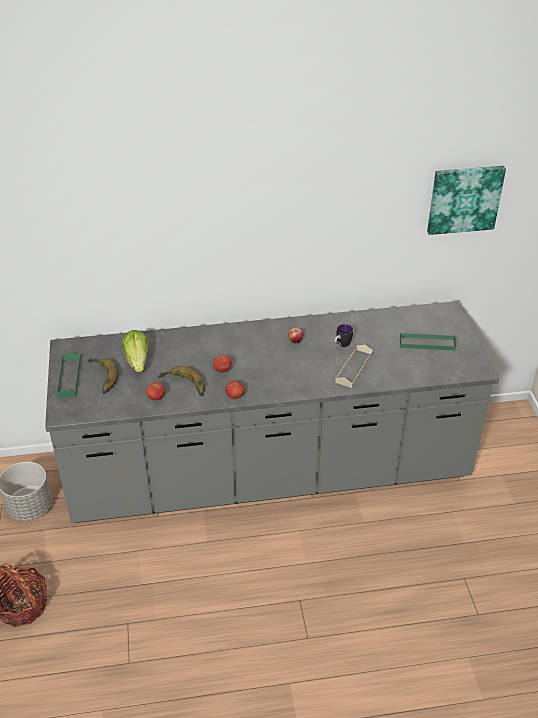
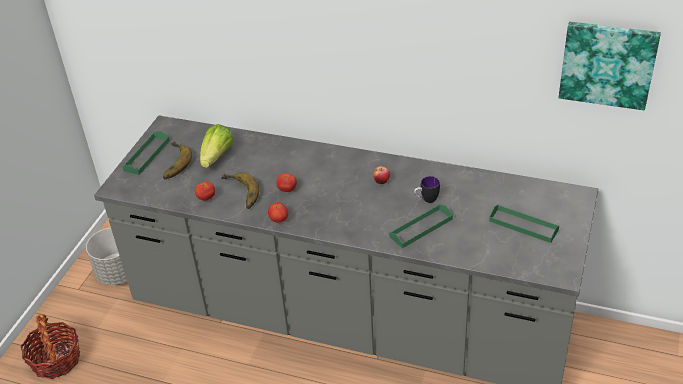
camera: 30 degrees right, 0 degrees up
(354, 368) = (421, 228): beige tray -> green tray

